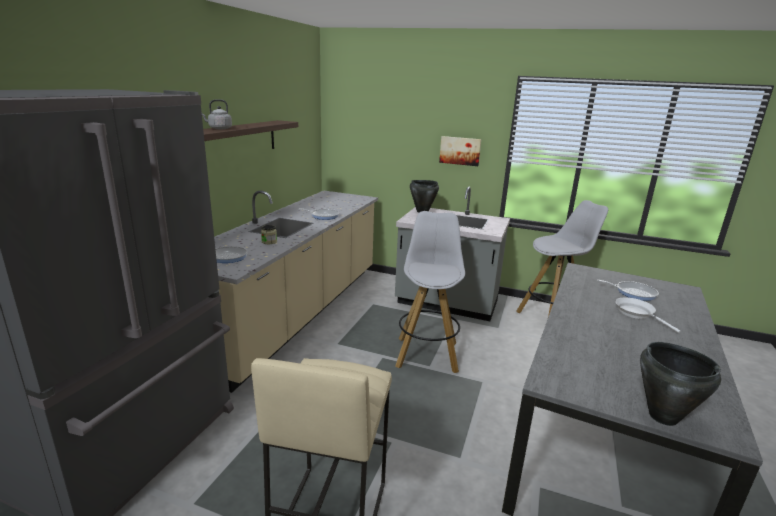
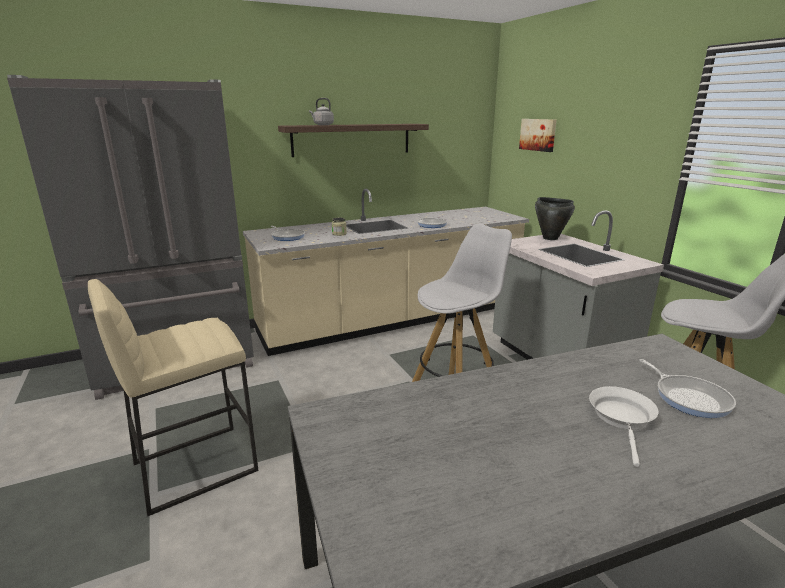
camera: 45 degrees right, 0 degrees up
(460, 150) = (621, 163): picture -> picture (538, 134)
(662, 416) = (353, 512): black cooking pot -> none

